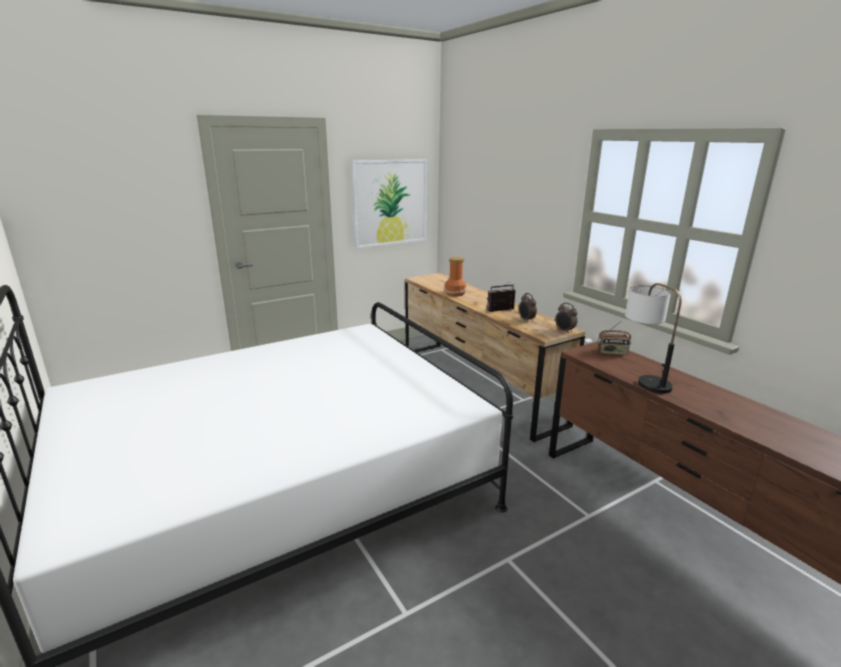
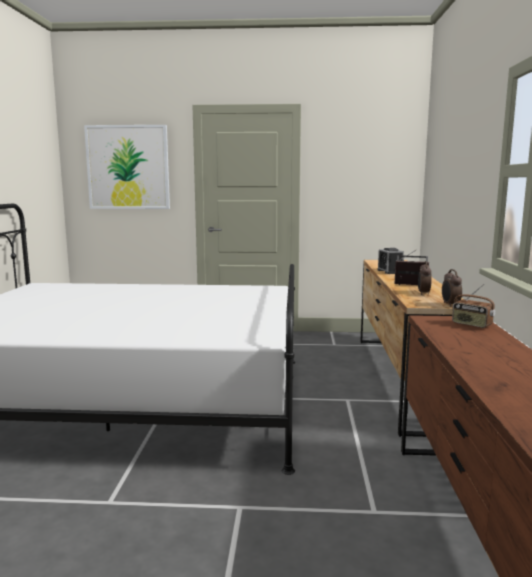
camera: 35 degrees right, 10 degrees down
(390, 202) = (364, 185): picture -> picture (128, 167)
(455, 293) = (390, 271): vase -> alarm clock
(642, 378) = (460, 345): table lamp -> none

